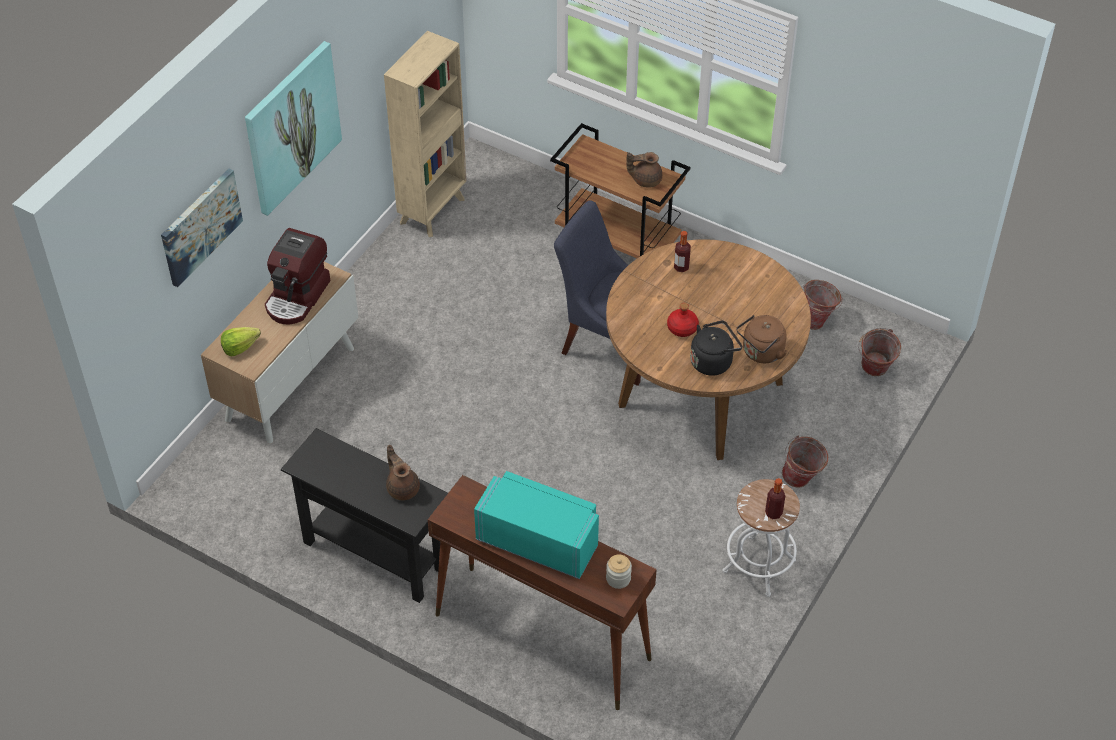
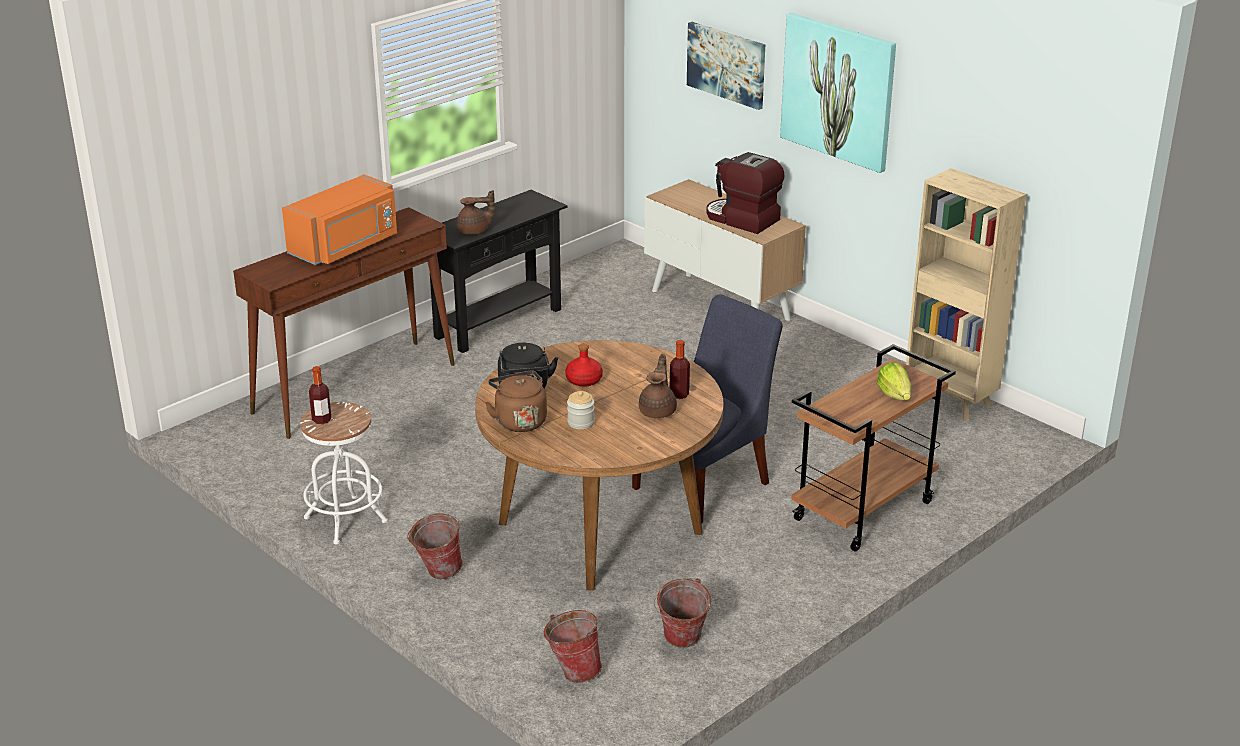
camera: 105 degrees right, 20 degrees down
(240, 347) = (688, 193): lettuce -> lettuce (894, 395)
(539, 540) = (346, 246): turquoise microwave -> orange microwave
(618, 578) = (274, 273): jar -> jar (581, 422)
(645, 179) = (852, 410): brown teapot -> brown teapot (658, 410)

